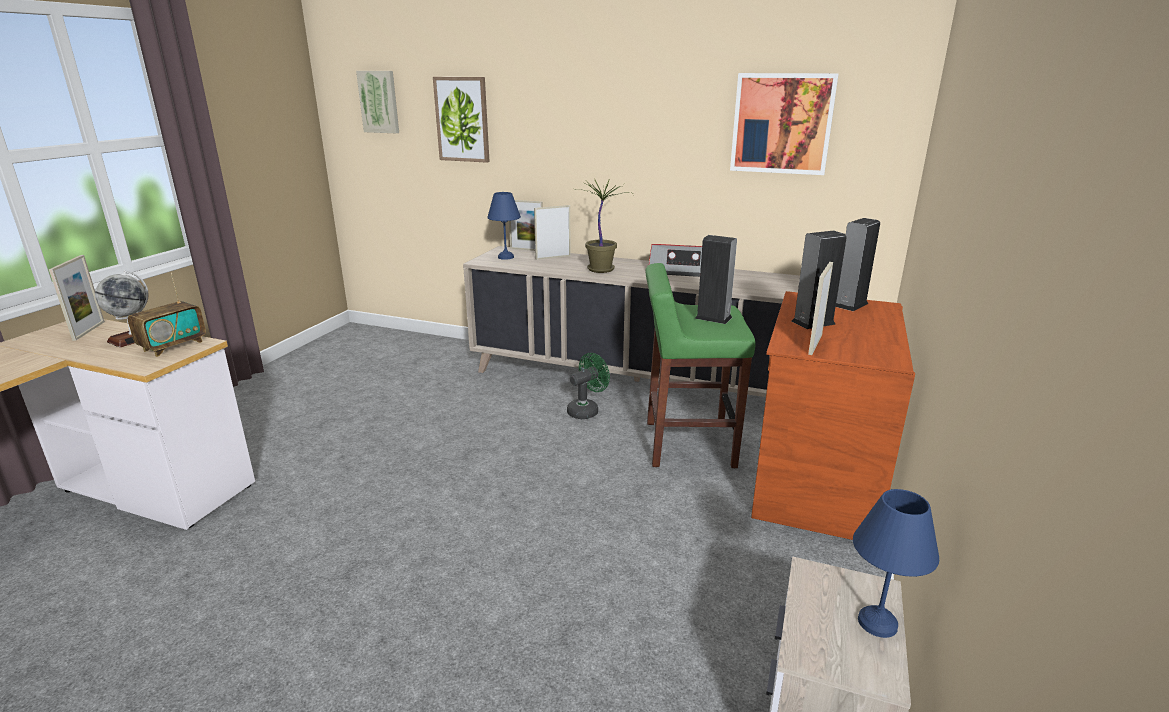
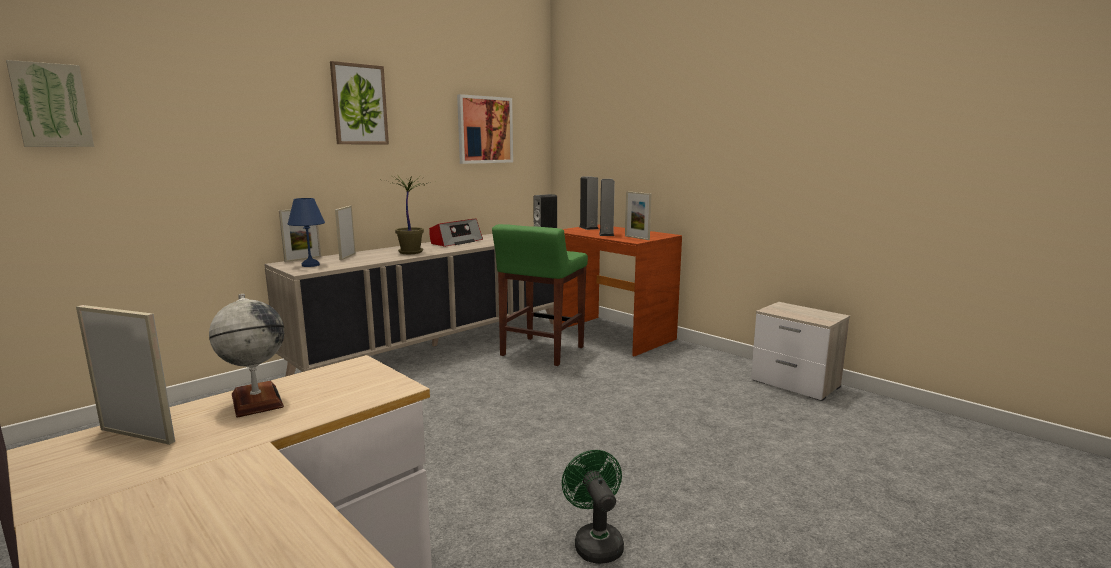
camera: 65 degrees left, 10 degrees down
(173, 346) = (340, 377): radio -> none
(462, 119) = (201, 128): picture -> picture (359, 104)
(586, 410) = (454, 369): green fan -> green fan (595, 542)
(879, 623) = (805, 309): blue table lamp -> none

